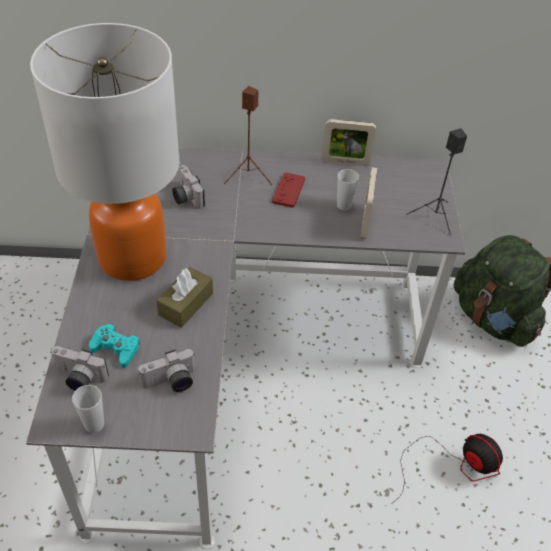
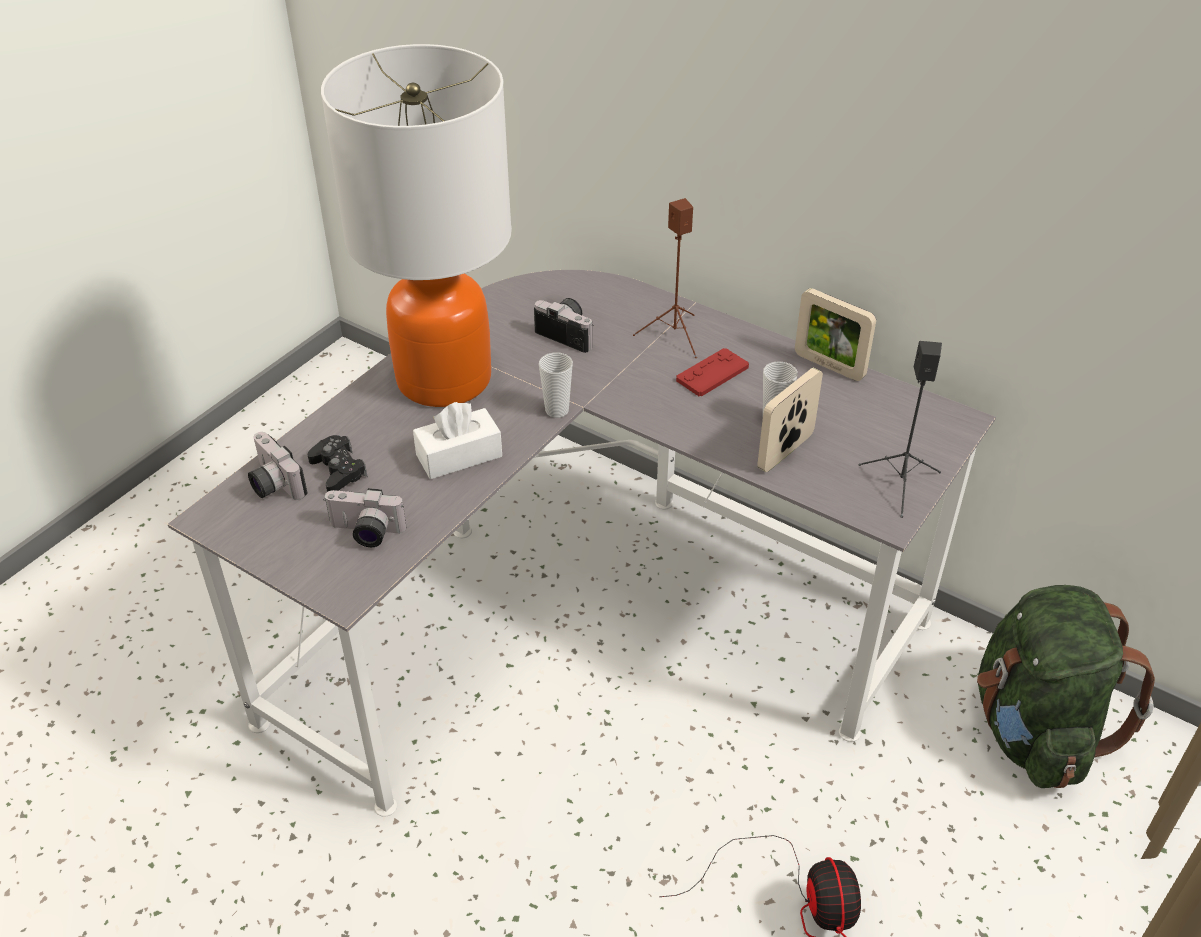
camera: 35 degrees right, 5 degrees down
(94, 424) = (248, 538): cup -> cup (557, 410)
(116, 349) = (338, 470): turquoise game controller -> black game controller
(185, 197) = (569, 333): camera -> camera turned 120 degrees clockwise
(186, 304) = (459, 456): brown tissue box -> white tissue box

